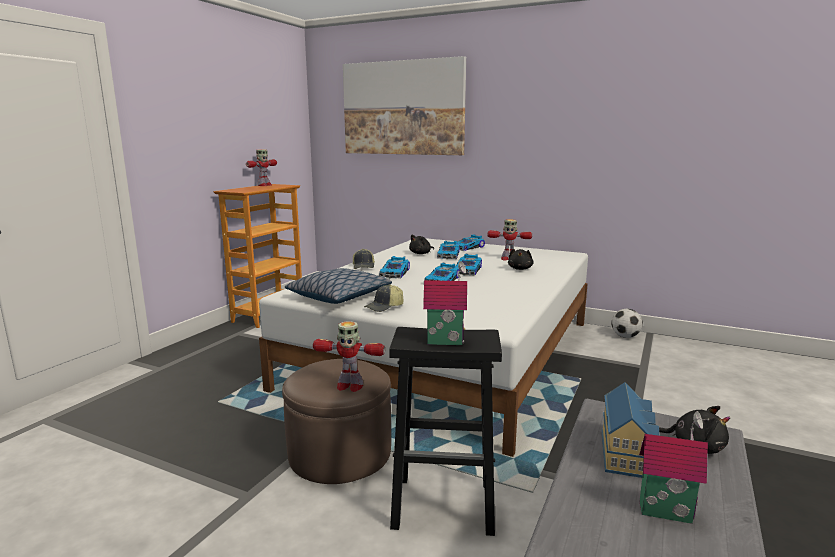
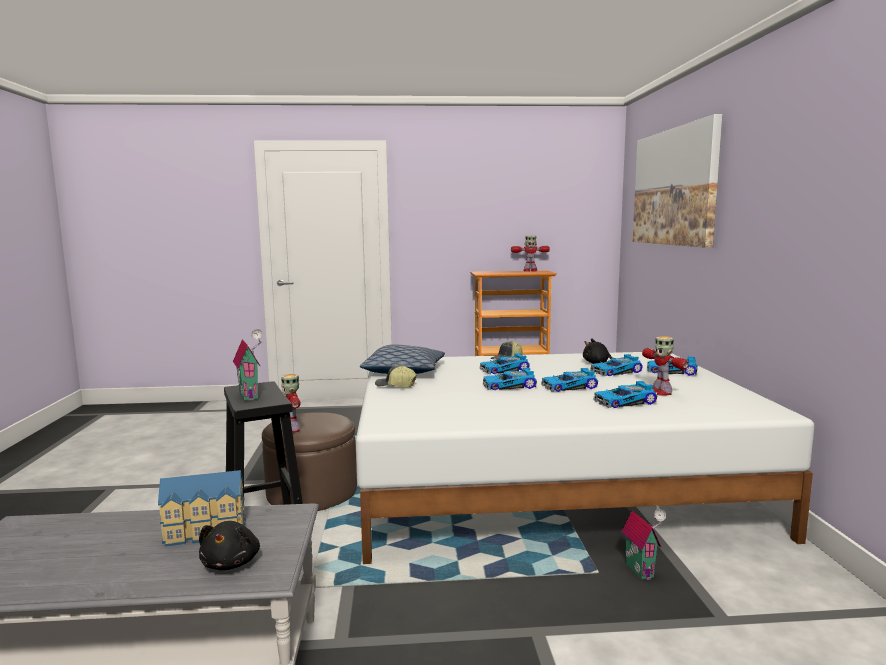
camera: 60 degrees right, 5 degrees down
(520, 269) = (625, 402): black plush toy -> toy car
(625, 336) = (826, 587): football -> none
(665, 510) = (111, 555): toy house -> toy house (641, 570)

